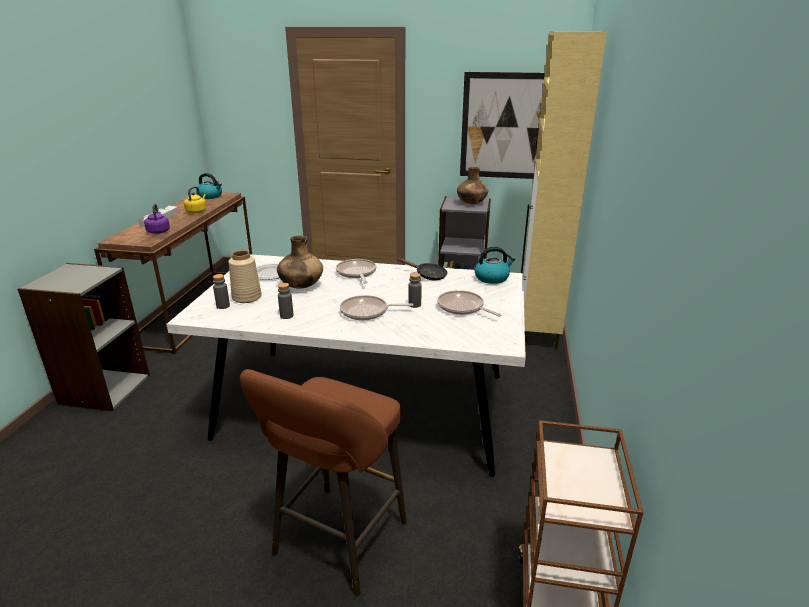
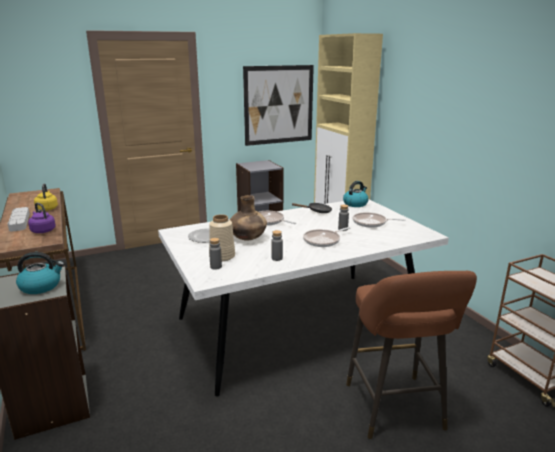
camera: 35 degrees left, 5 degrees down
(210, 196) = (34, 195): kettle -> kettle (41, 286)
(471, 203) = (263, 164): brown vase -> none

